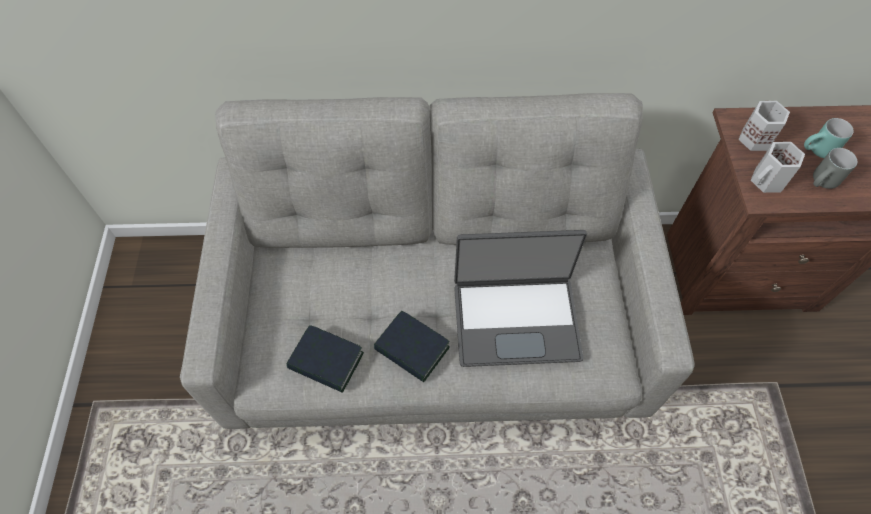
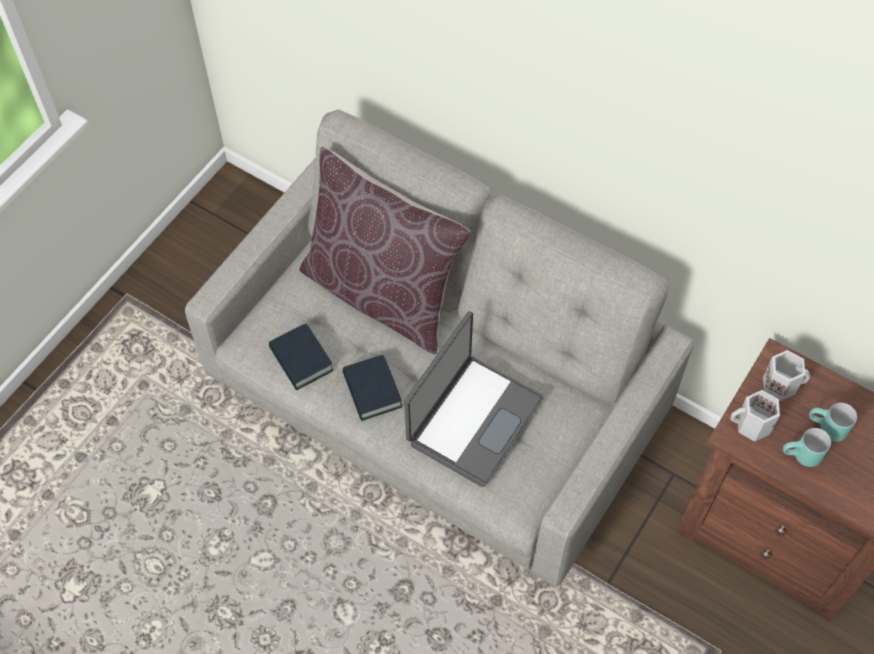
camera: 35 degrees right, 0 degrees up
(355, 259) = (382, 293): none -> brown pillow
(516, 319) = (473, 419): laptop -> laptop turned 90 degrees counterclockwise
(822, 184) = (801, 457): grey mug -> turquoise mug

